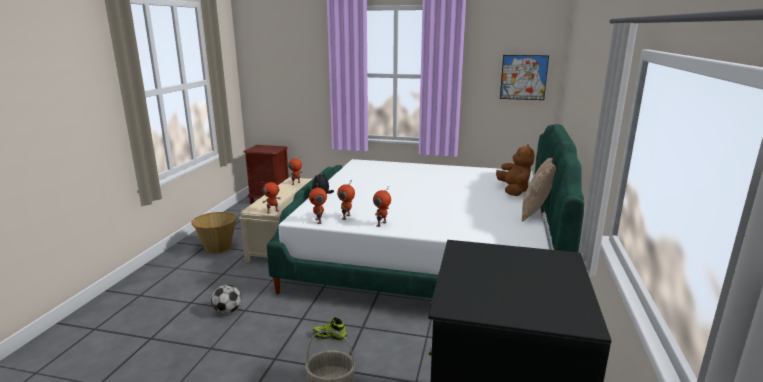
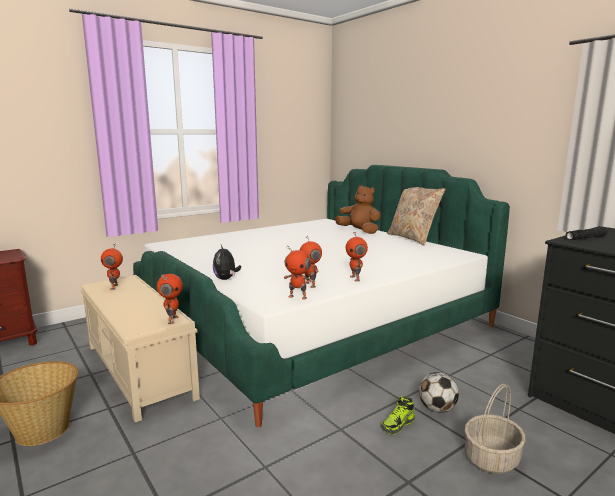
camera: 50 degrees left, 5 degrees down
(227, 311) = (246, 484): football -> football (437, 409)
(491, 252) = (586, 238): none -> black flashlight
(523, 77) = (303, 130): picture -> none

